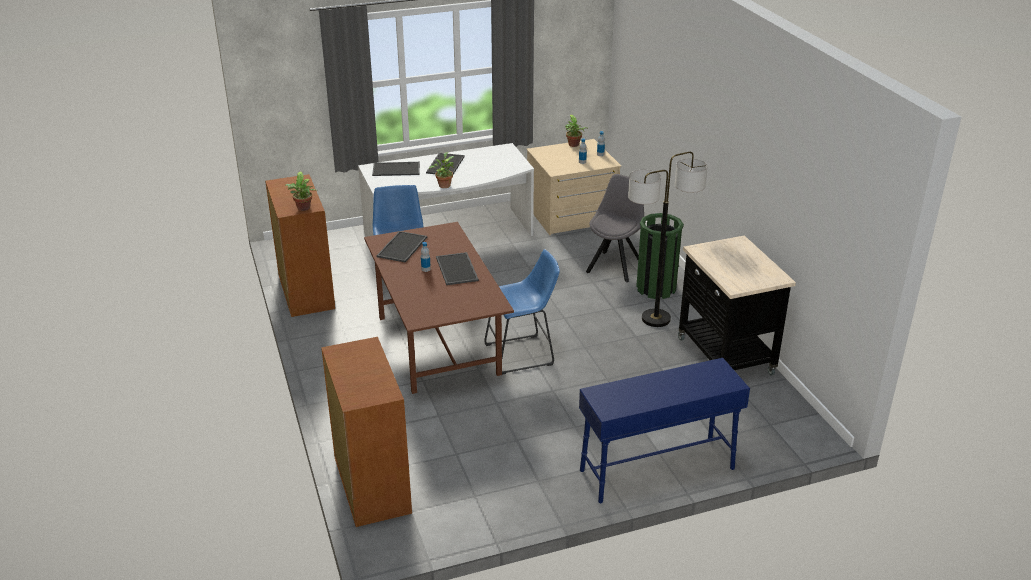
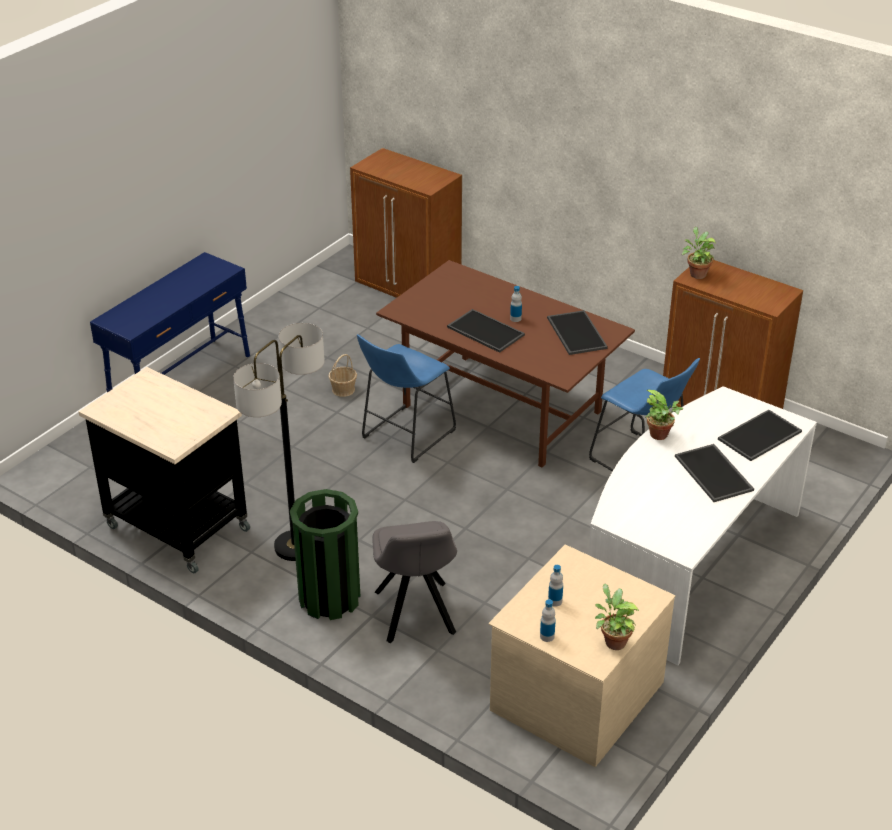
camera: 145 degrees right, 5 degrees up
(531, 406) = (343, 389): none -> basket

